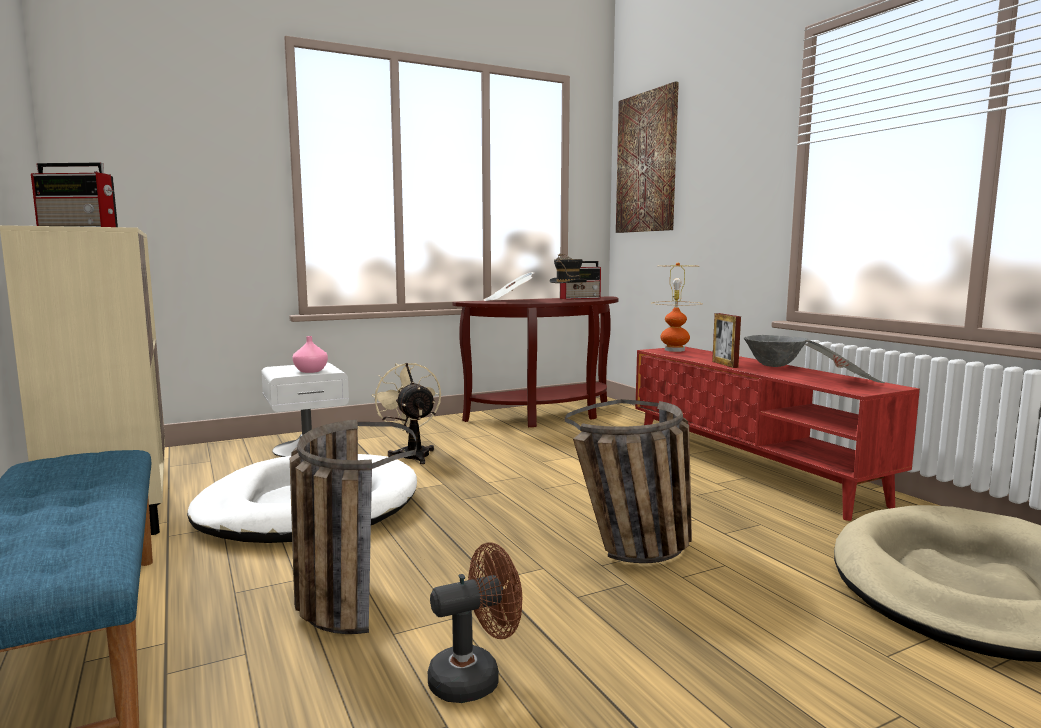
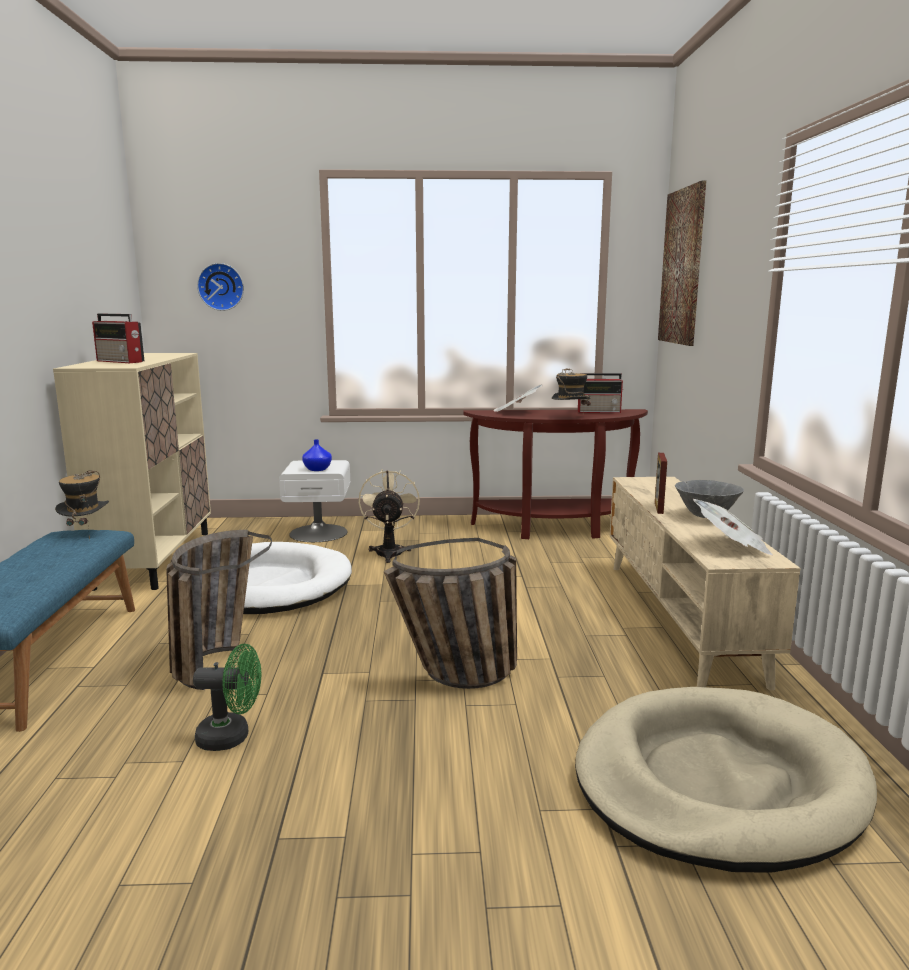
camera: 25 degrees right, 5 degrees up
(86, 457) = (86, 533): none -> hat
(161, 160) = (221, 287): none -> wall clock
(311, 371) = (317, 469): pink vase -> blue vase
(475, 677) = (232, 737): brown fan -> green fan
(674, 350) = (650, 481): table lamp -> none
(750, 468) = (680, 618): red tv stand -> beige tv stand

